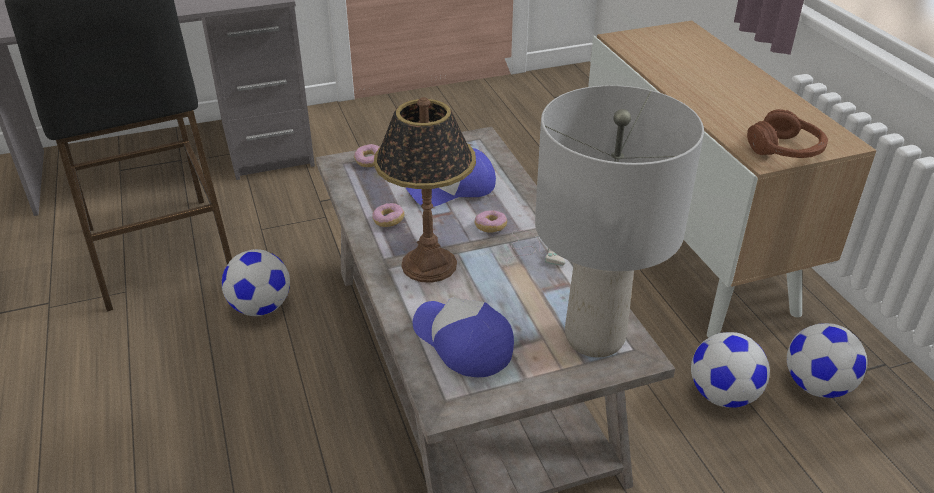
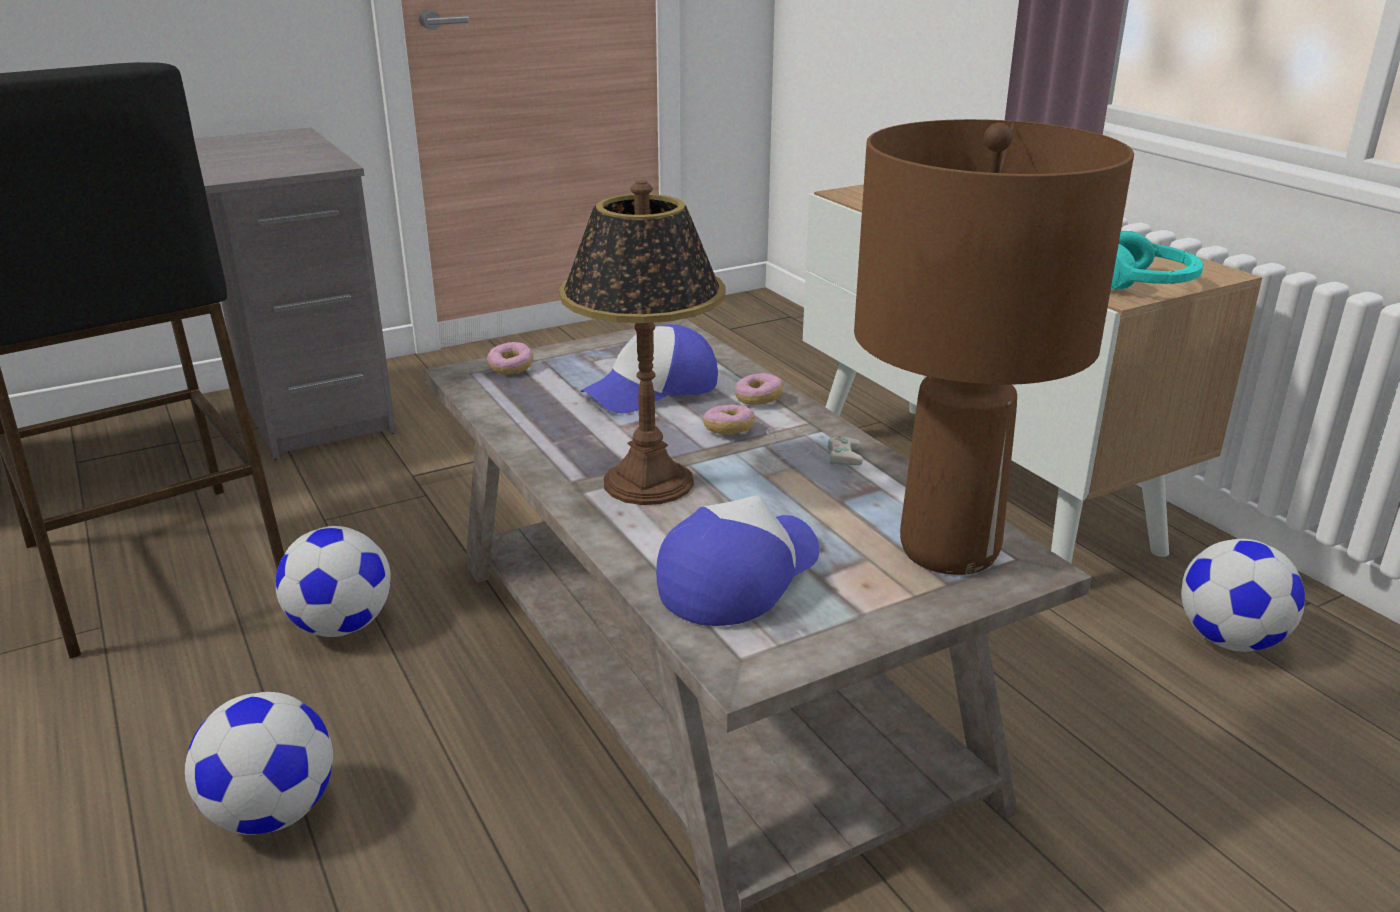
camera: 10 degrees left, 10 degrees down
(388, 221) = (564, 435): donut -> donut (758, 399)
(462, 342) = (739, 576): cap -> cap turned 90 degrees clockwise
(593, 337) = (947, 549): grey table lamp -> brown table lamp
(722, 395) = (1101, 668): football -> football (271, 813)
(786, 150) = (1142, 284): brown headphones -> turquoise headphones

